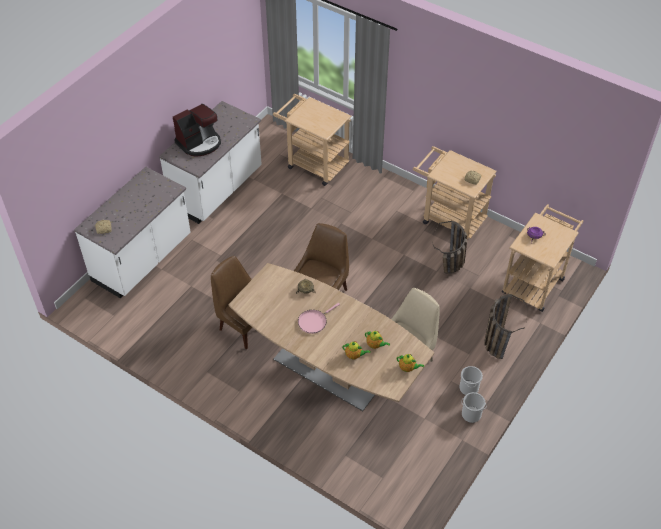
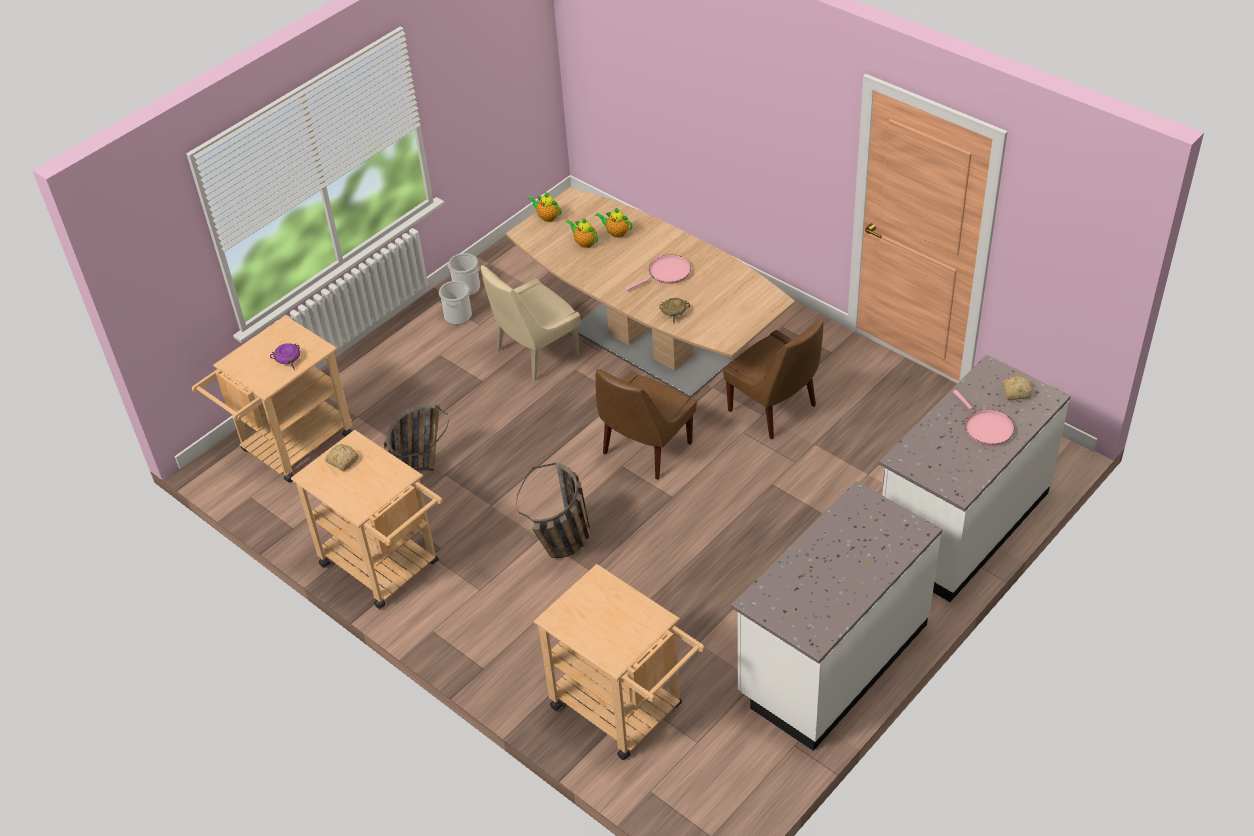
camera: 170 degrees left, 5 degrees down
(125, 207) = (986, 427): none -> pink frying pan
(199, 143) = (860, 552): coffee machine -> none
(497, 339) = (391, 371): basket -> basket (564, 547)

